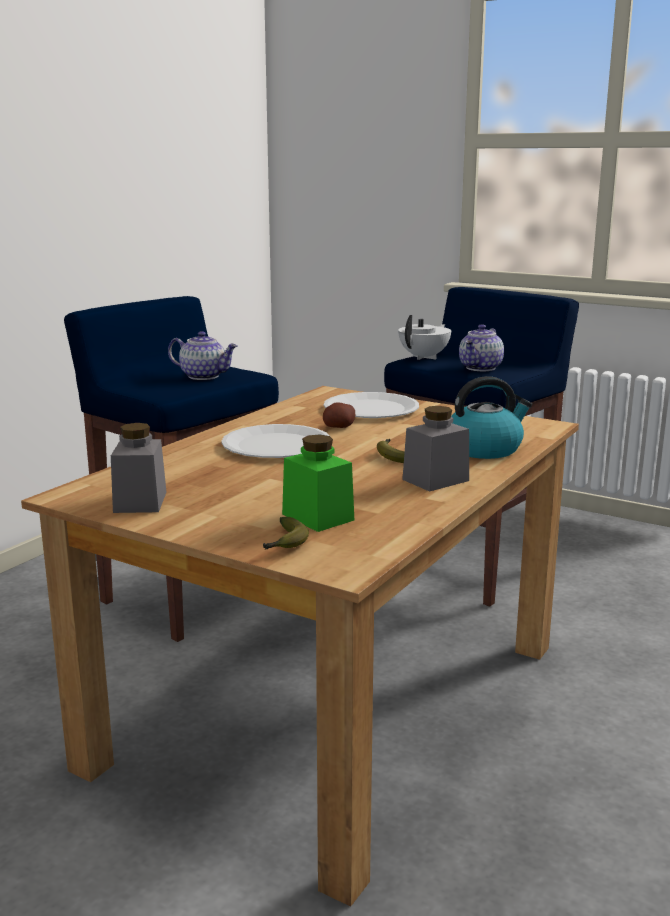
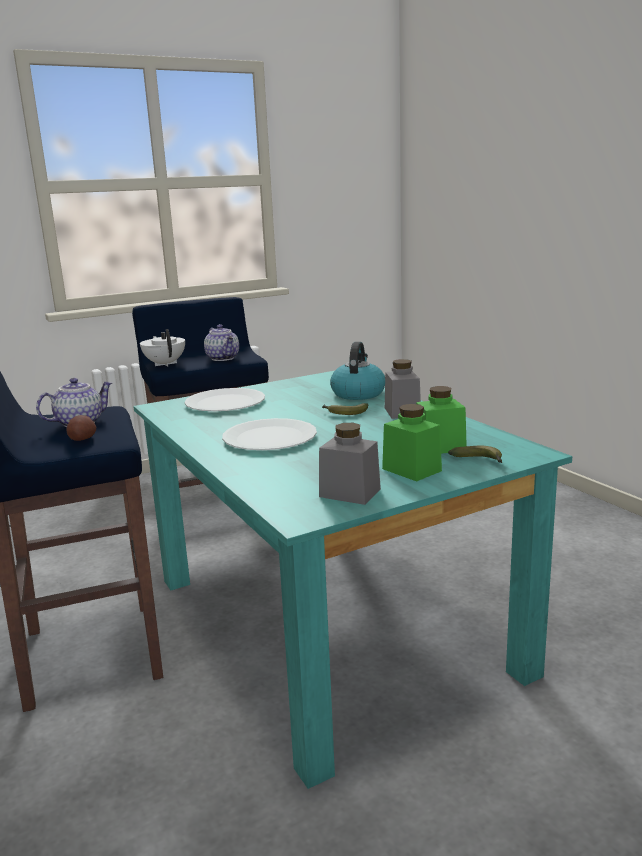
camera: 60 degrees left, 0 degrees up
(227, 516) = (411, 470): none -> green jar
(334, 700) = (326, 622): brown dining table -> turquoise dining table
(339, 427) = (255, 416): potato -> potato (83, 439)

